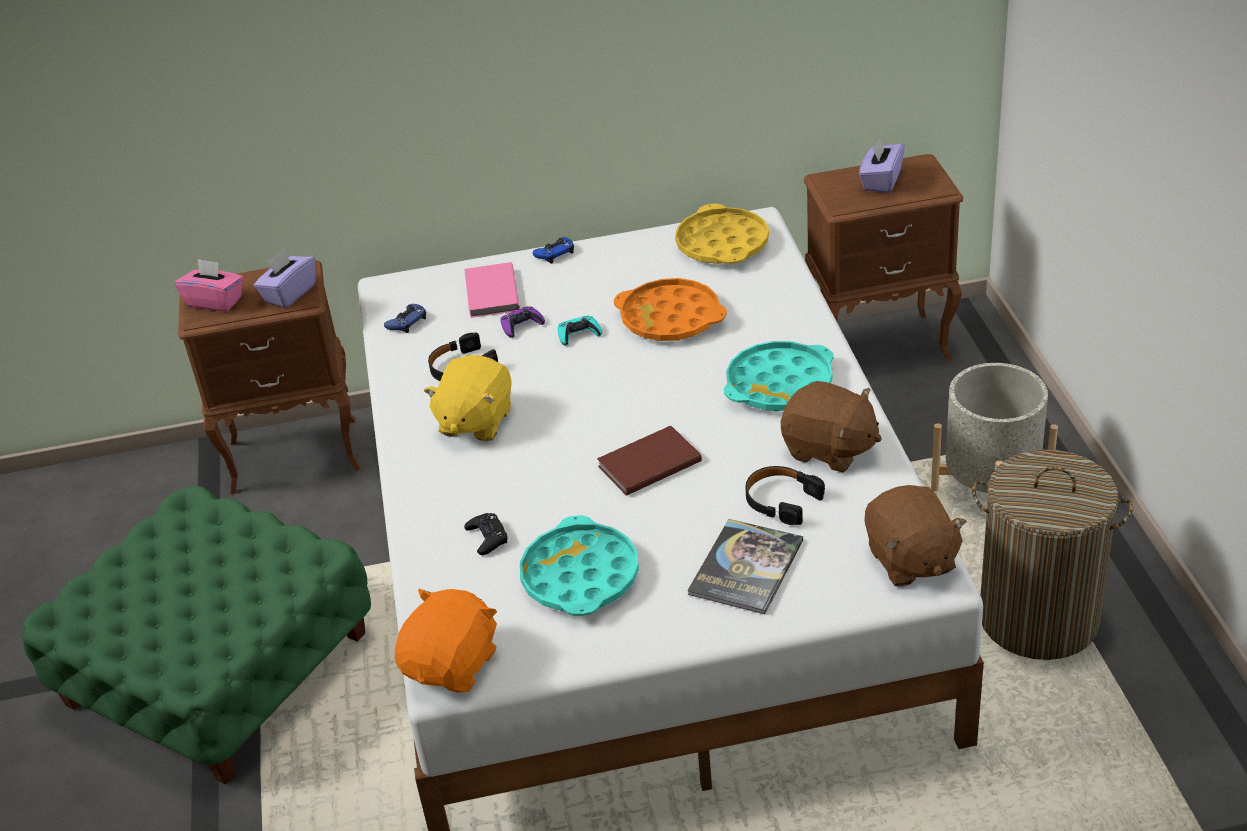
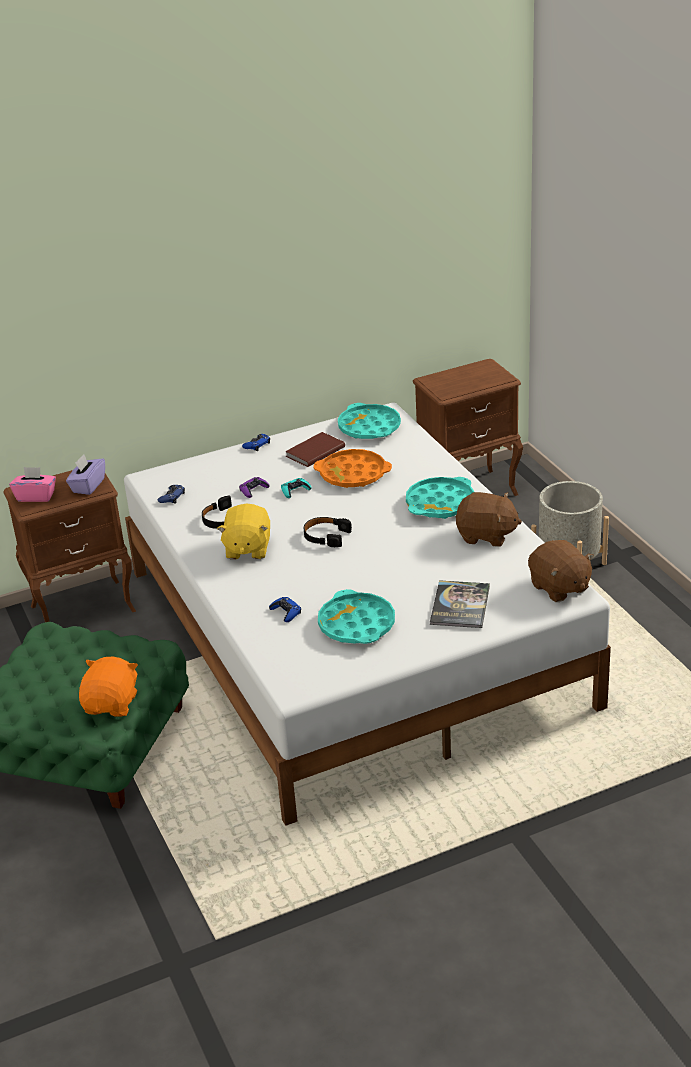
camera: 15 degrees left, 5 degrees down
(453, 665) = (296, 683): orange plush toy -> orange plush toy (112, 704)
(487, 537) = (286, 612): black game controller -> blue game controller
(490, 294) = (223, 474): pink book -> none
(647, 463) = (373, 558): brown book -> brown book (314, 451)
(722, 244) = (369, 427): yellow tray -> turquoise tray
(781, 501) = (467, 567): black headphones -> black headphones (326, 536)
(881, 181) = (465, 377): purple tissue box -> none
(1038, 618) = (621, 634): laundry basket -> none

